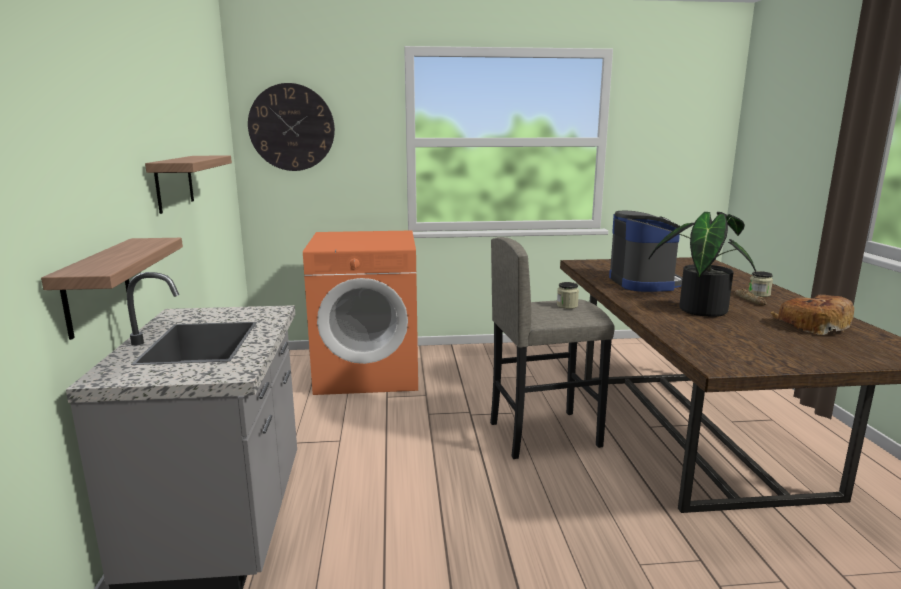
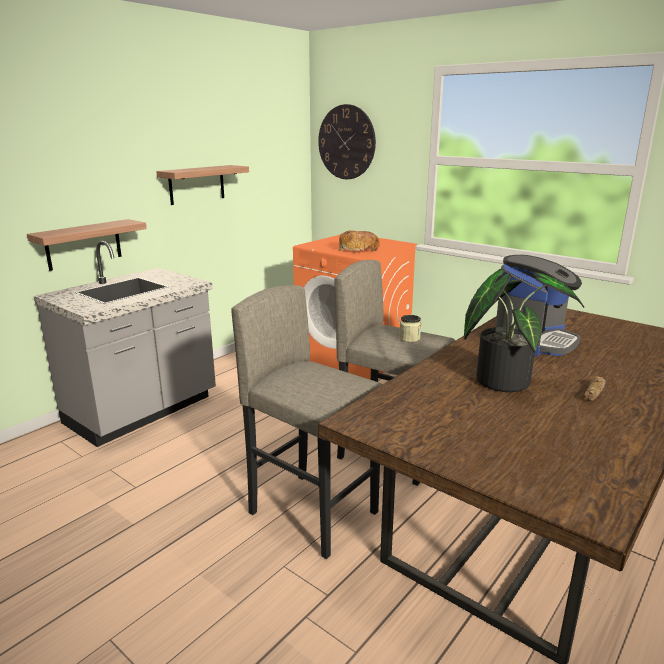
camera: 45 degrees right, 5 degrees up
(579, 510) = (313, 512): none -> grey stool
(759, 294) = (631, 391): jar -> none
(811, 325) = (573, 436): bread -> bread (358, 249)

